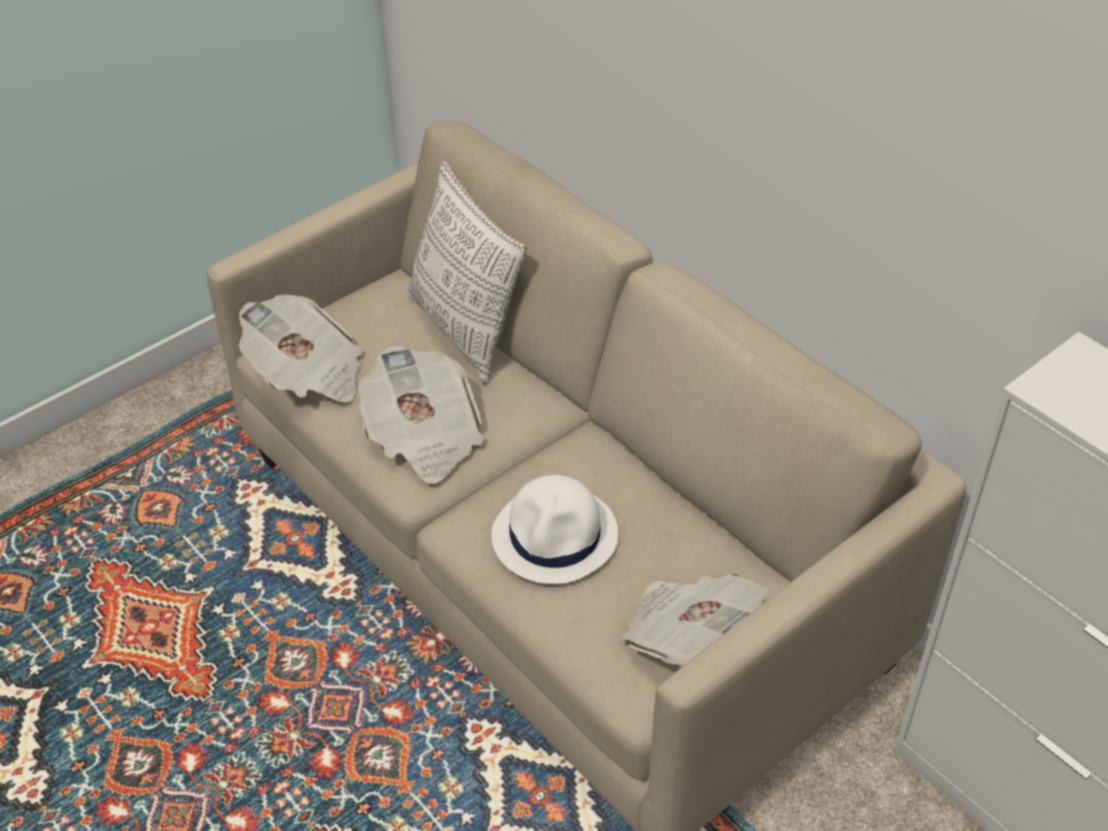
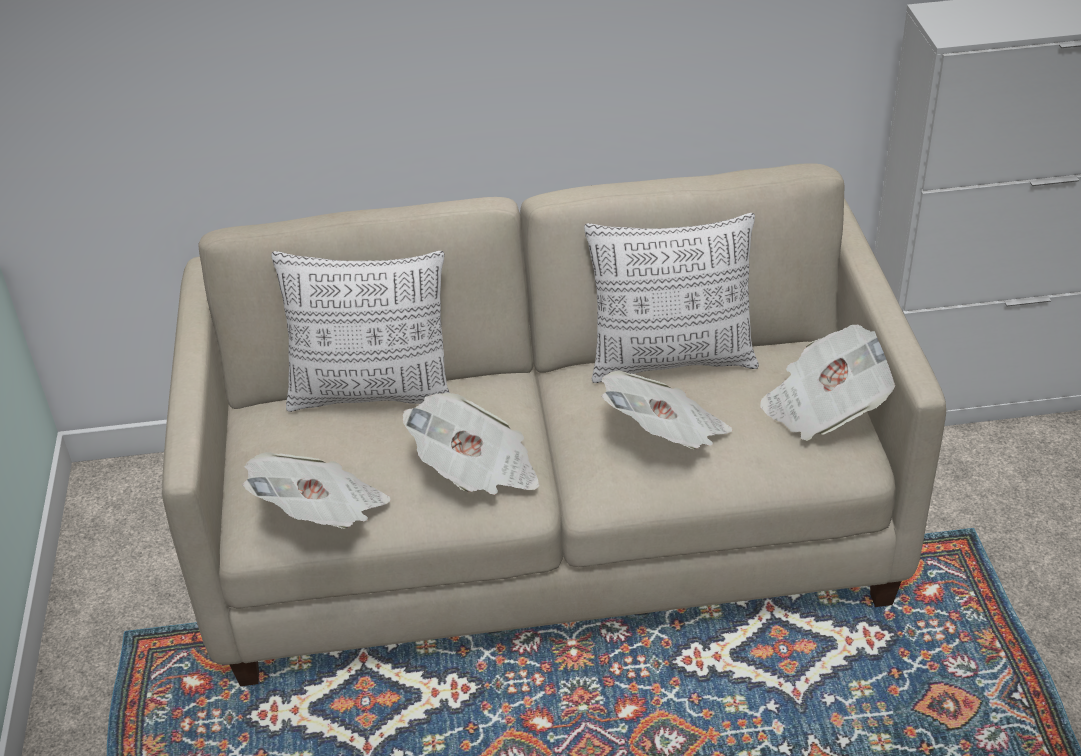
camera: 55 degrees left, 5 degrees down
(556, 536) = (666, 435): white hat -> newspaper
(666, 494) = (672, 360): none -> pillow

